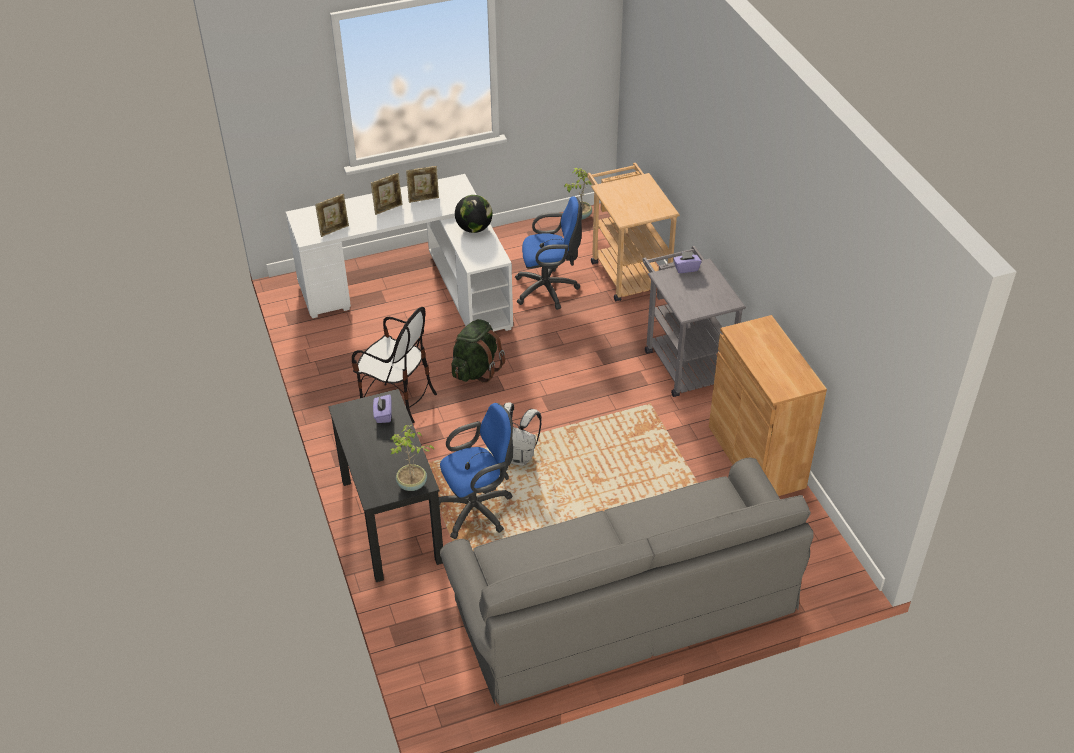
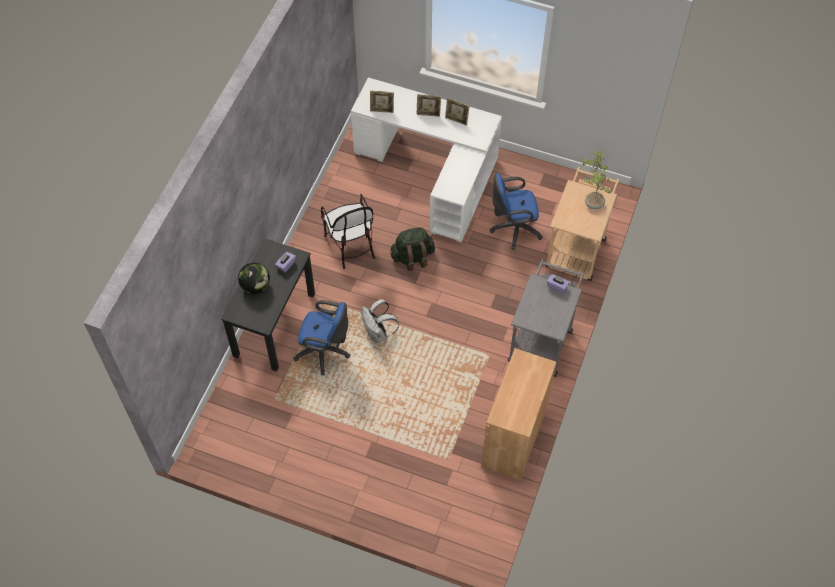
camera: 40 degrees right, 15 degrees up
(412, 485) = (258, 321): potted plant -> potted plant (593, 204)
(474, 228) = (467, 163): globe -> globe (255, 286)
(549, 290) = (513, 228): blue office chair -> blue office chair turned 135 degrees clockwise
(623, 605) = (341, 470): grey sofa -> none

